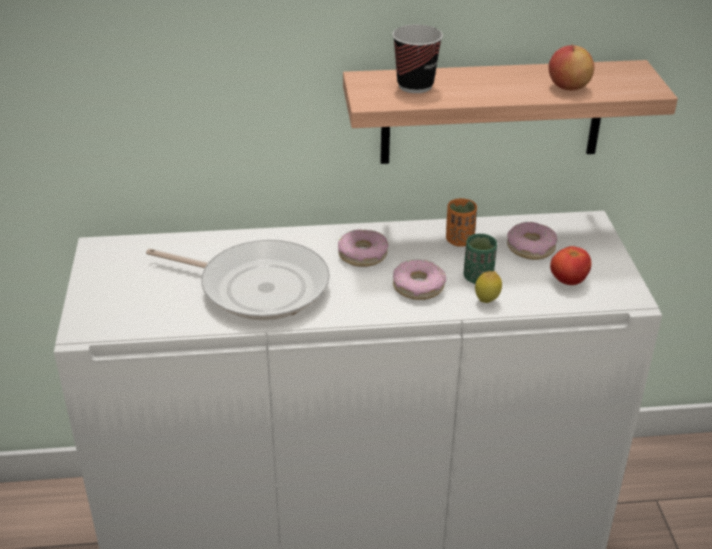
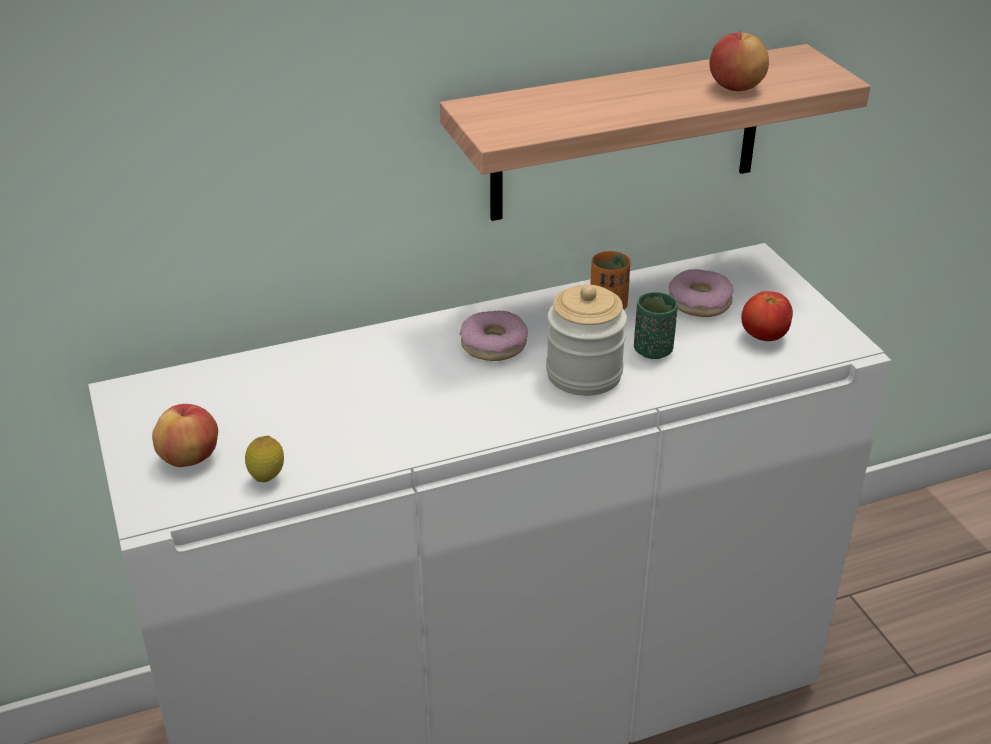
camera: 15 degrees left, 0 degrees up
(122, 298) = (190, 458): none -> apple
(258, 287) = (373, 410): frying pan -> none
(415, 86) = (545, 108): cup -> none
(418, 286) = (584, 374): donut -> jar
(487, 301) = (677, 379): lemon -> lemon (267, 479)

